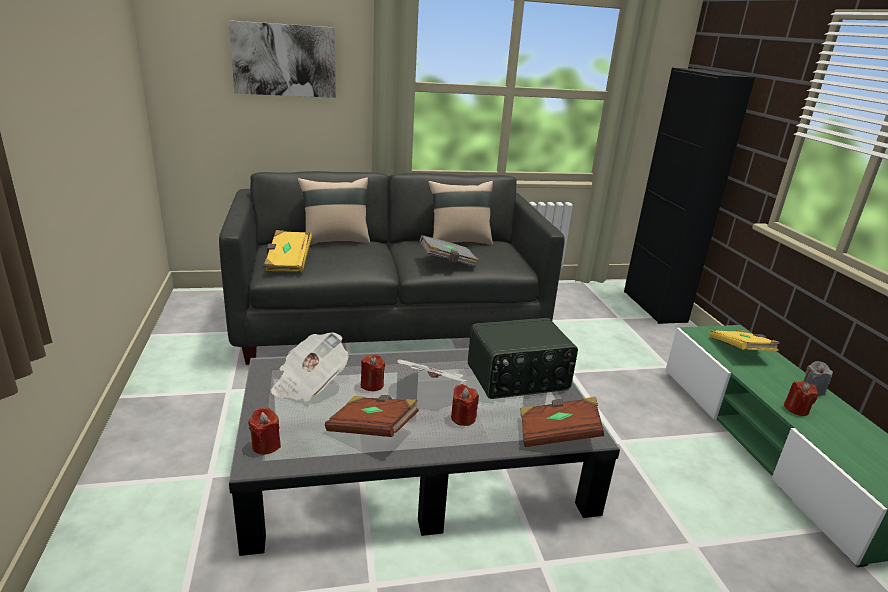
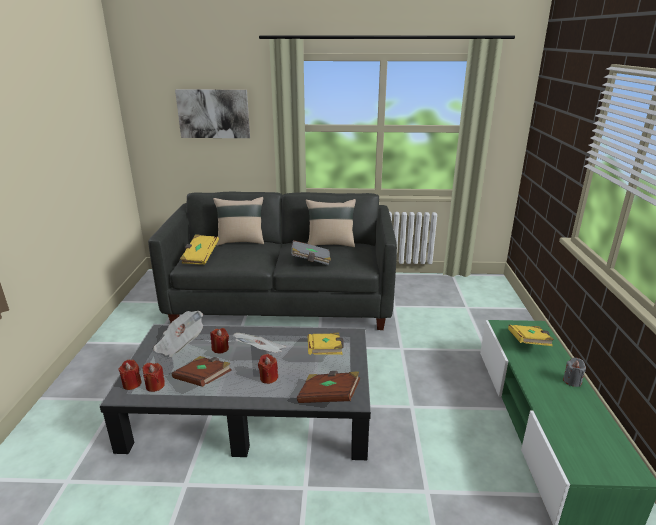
camera: 15 degrees right, 0 degrees up
(518, 379) = (325, 352): radio -> yellow book
(654, 306) = (502, 299): black cabinet -> none
(796, 409) = (545, 395): red candle -> red candle (155, 385)

